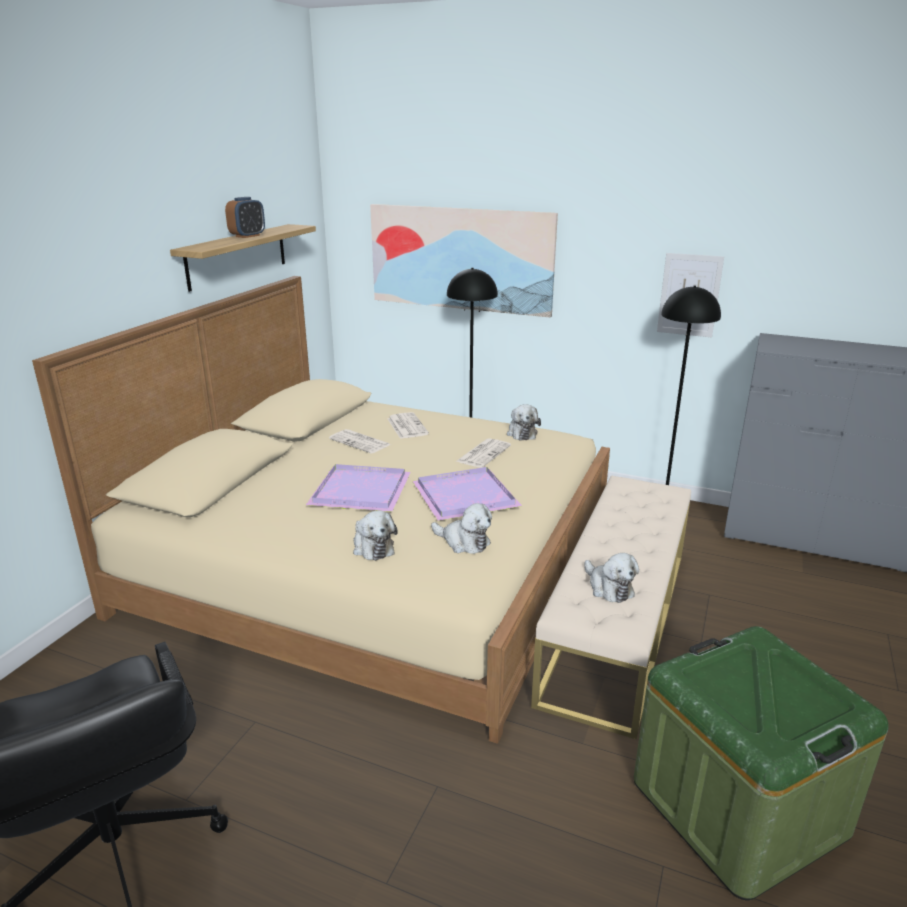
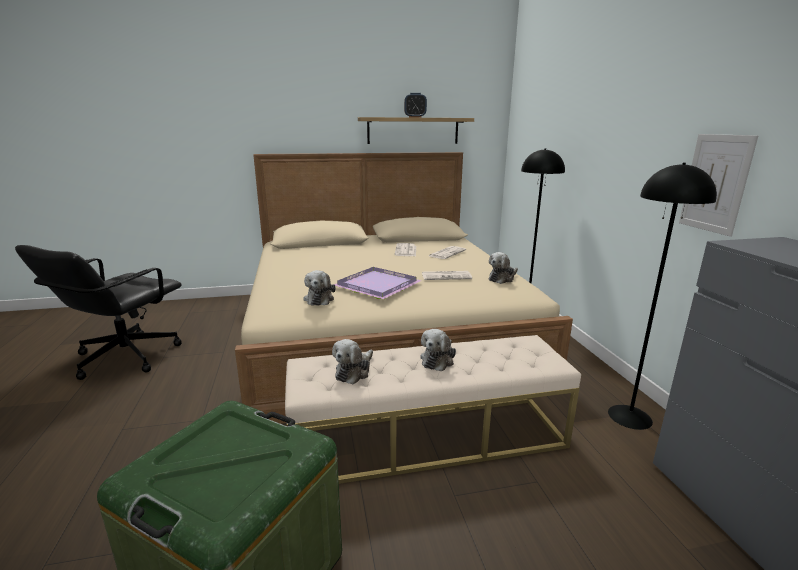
camera: 55 degrees right, 5 degrees down
(359, 490) = (347, 264): purple tray -> none
(372, 547) = (288, 282): plush toy -> plush toy (438, 360)
(460, 259) = (561, 146): picture -> none

